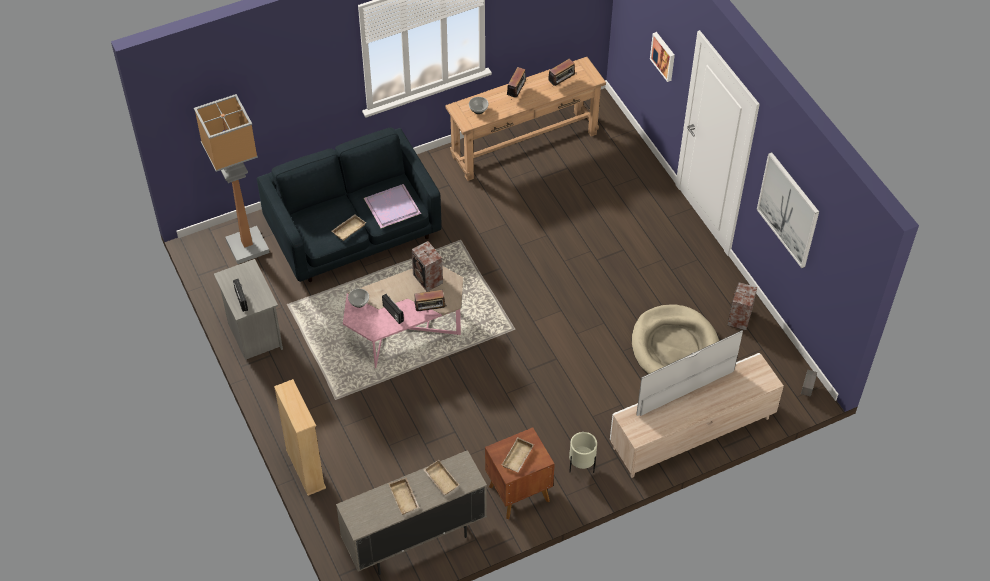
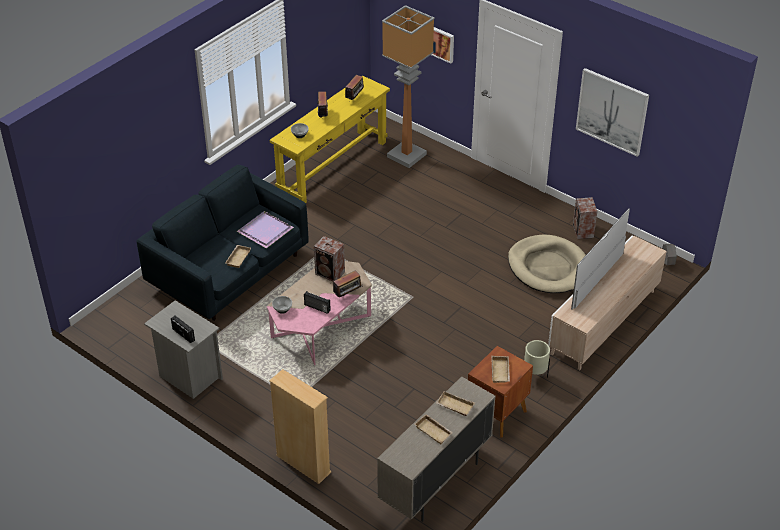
camera: 25 degrees left, 10 degrees down
(248, 245) = (140, 311): floor lamp -> floor lamp (406, 155)
(524, 145) = (333, 166): brown console table -> yellow console table

